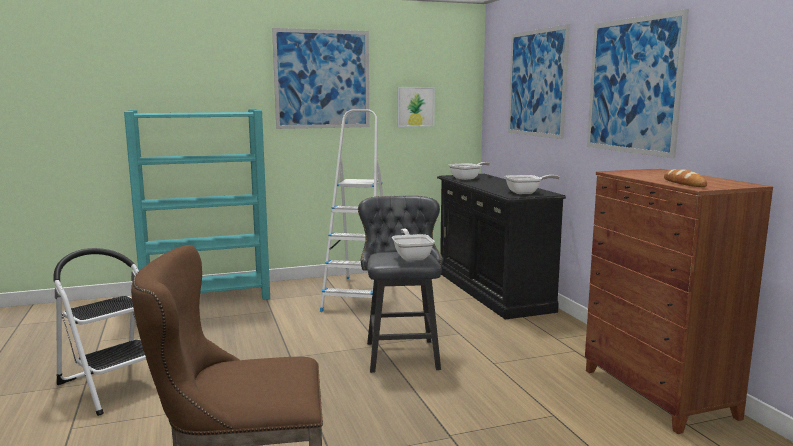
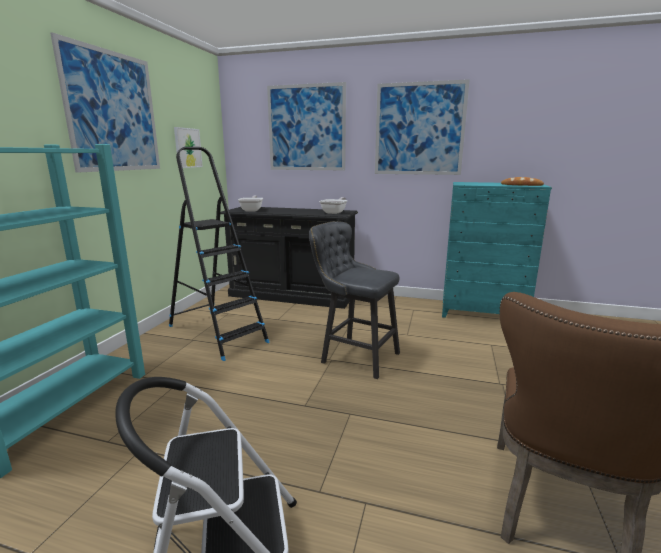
camera: 55 degrees left, 5 degrees up
(359, 294) = (217, 334): white step ladder -> black step ladder
(412, 256) = (370, 272): frying pan -> none
(656, 394) = (483, 314): brown dresser -> turquoise dresser

